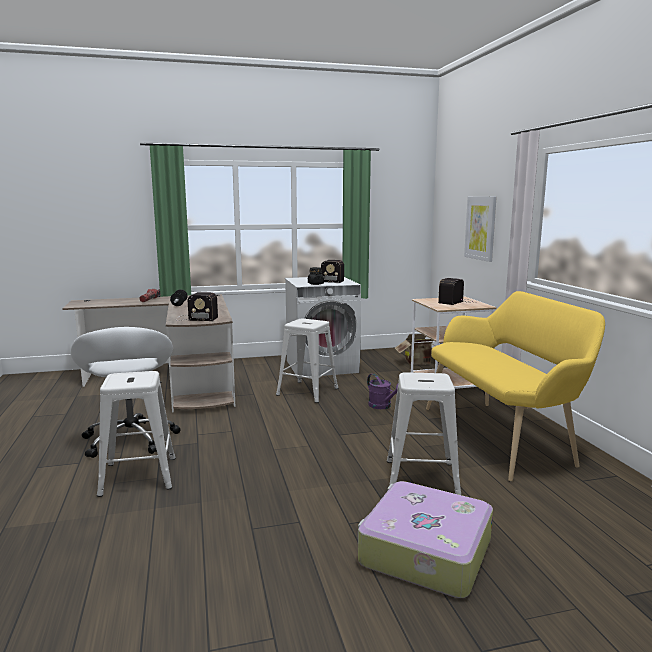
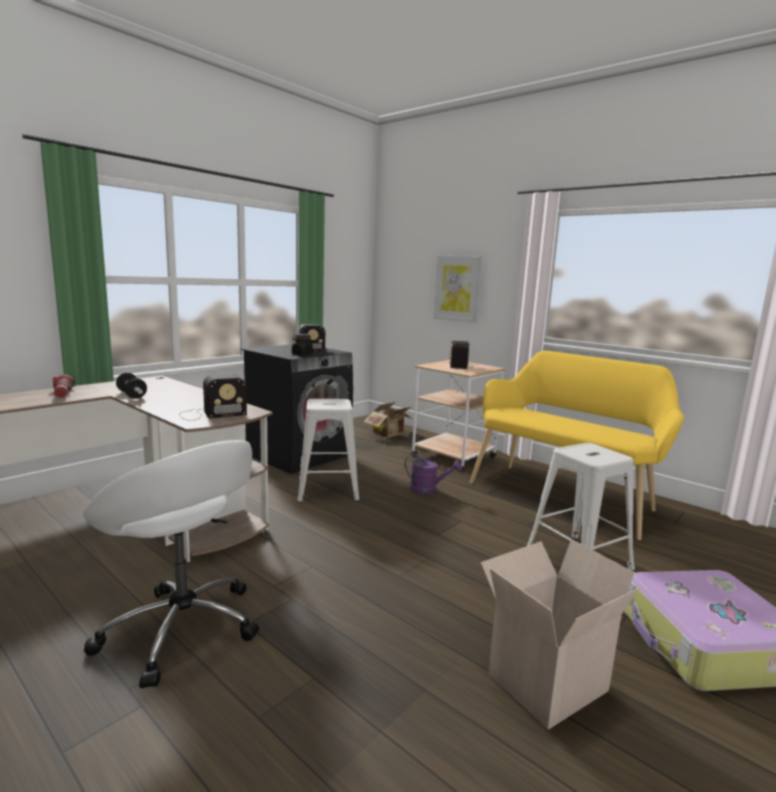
camera: 35 degrees left, 0 degrees up
(139, 476) = (282, 687): white stool -> none
(272, 523) = (546, 679): none -> cardboard box
(322, 366) = (298, 454): white washing machine -> black washing machine

